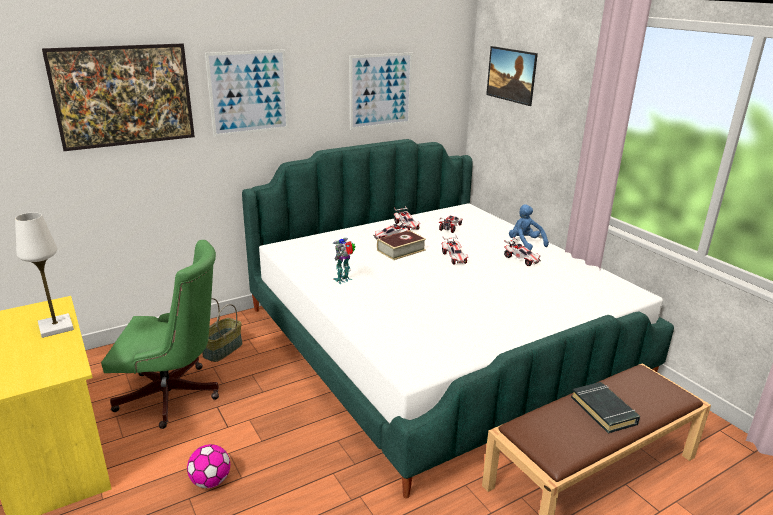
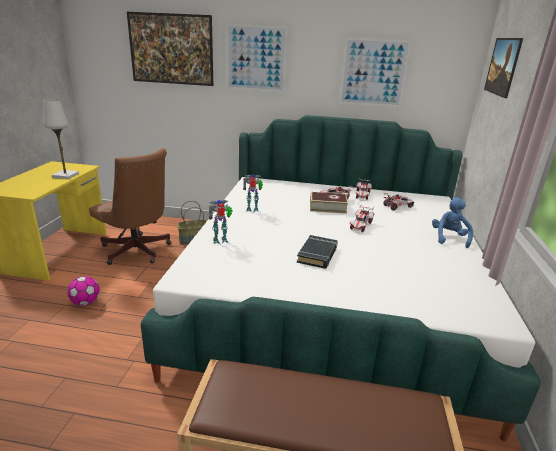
camera: 40 degrees right, 0 degrees up
(175, 396) = (137, 252): green office chair -> brown office chair
(376, 323) = (221, 241): none -> toy robot
(521, 259) = (421, 247): toy car -> none
(604, 410) = (320, 406): black book -> black book (317, 255)

